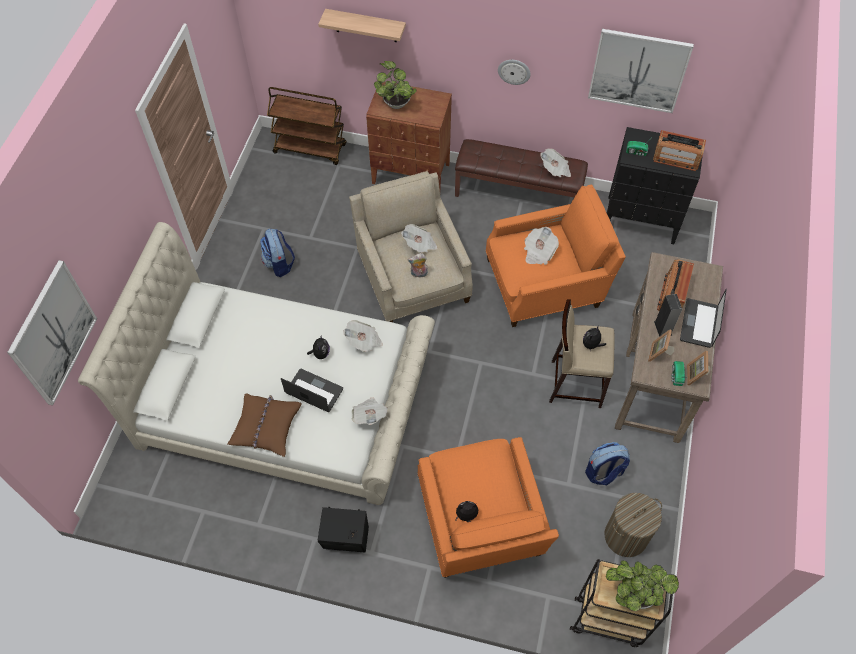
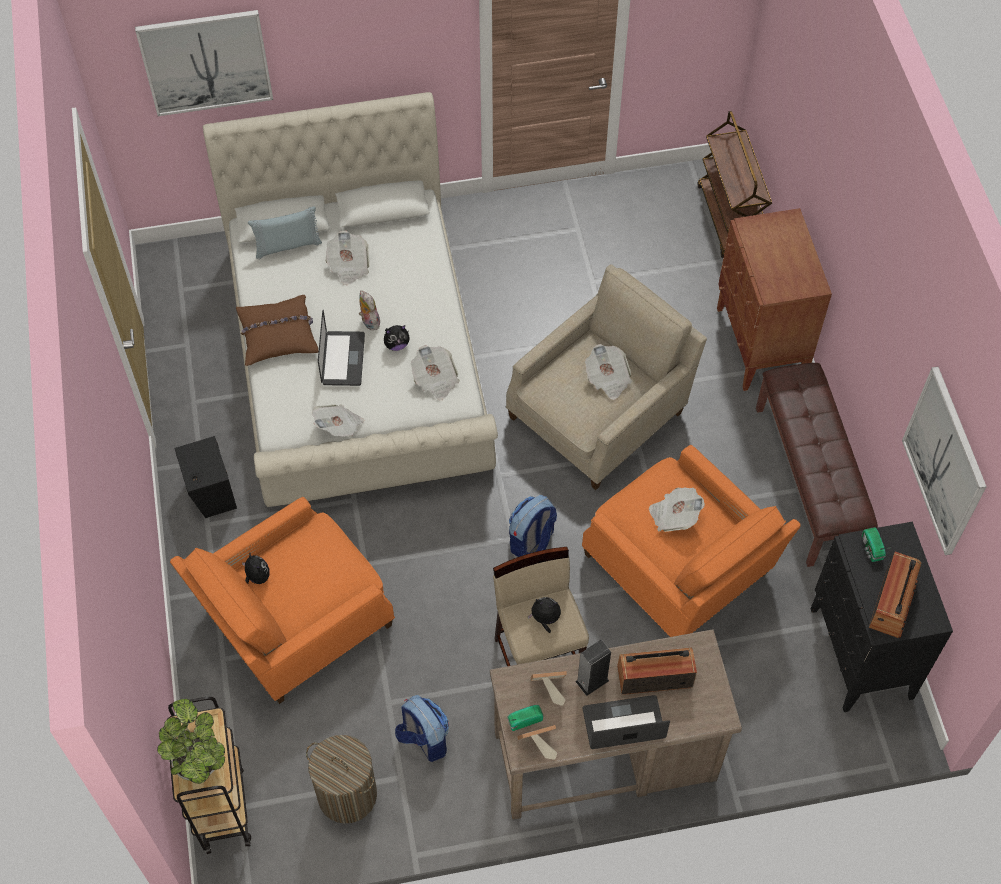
camera: 65 degrees right, 0 degrees up
(189, 391) = (287, 246): none -> blue pillow
(279, 264) = (536, 267): backpack -> backpack (531, 541)
(366, 26) = (814, 132): shelf -> none
(395, 102) = (773, 240): potted plant -> none
(418, 274) = (562, 396): plush toy -> plush toy (369, 322)
(514, 71) = (875, 330): wall clock -> none
(555, 170) = (831, 487): newspaper -> newspaper (348, 266)
(676, 158) = (892, 603): radio -> radio turned 150 degrees counterclockwise

